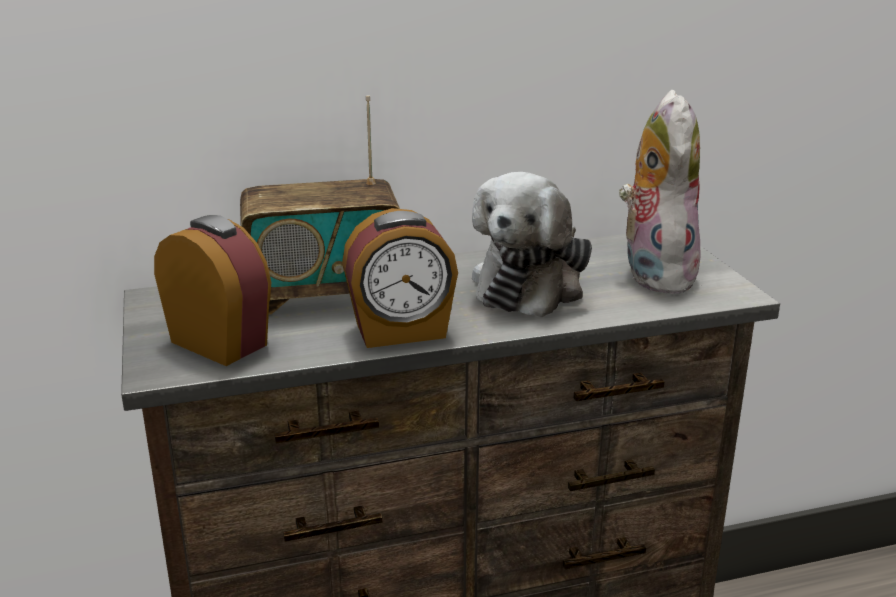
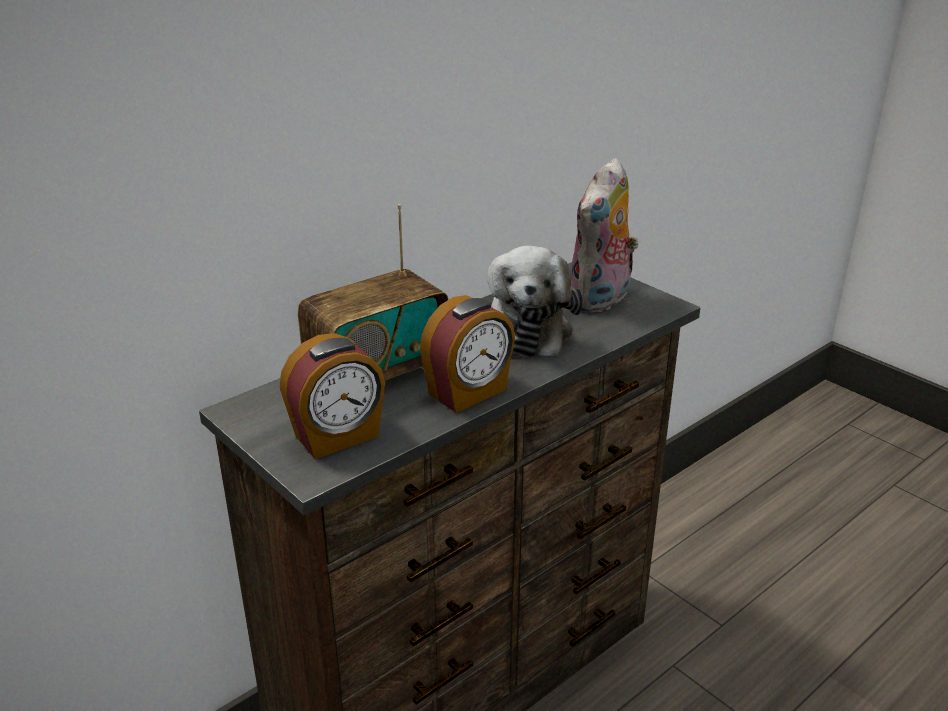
camera: 25 degrees left, 5 degrees up
(221, 342) = (338, 437): alarm clock -> alarm clock turned 135 degrees clockwise
(653, 273) = (601, 301): plush toy -> plush toy turned 120 degrees counterclockwise

